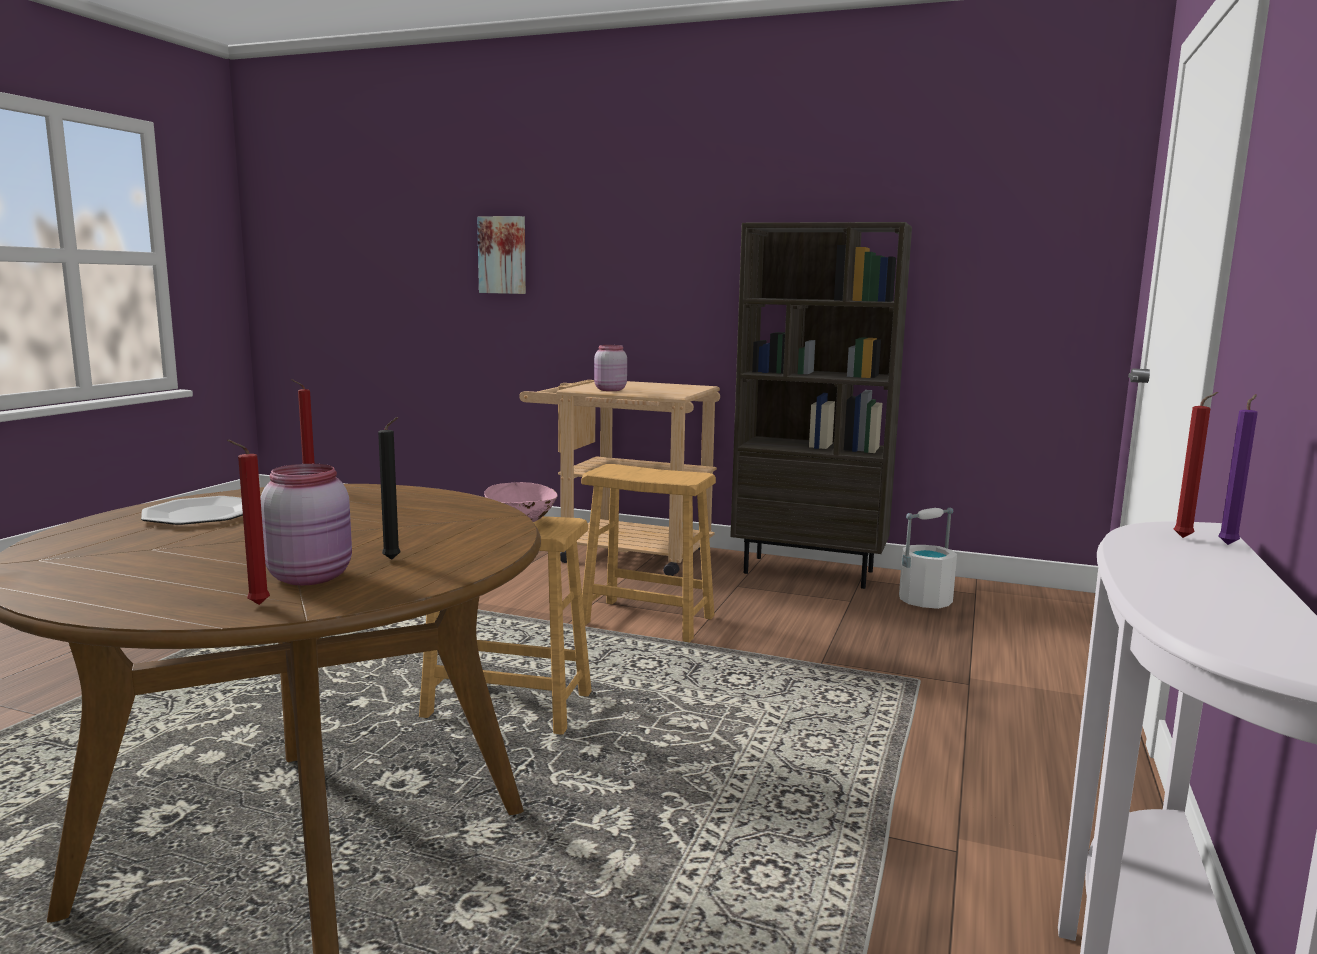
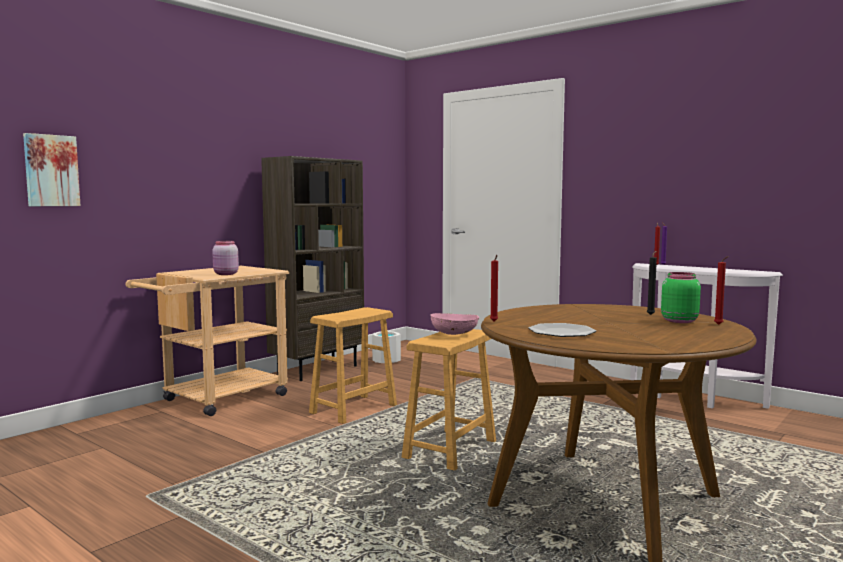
camera: 70 degrees left, 5 degrees down
(312, 576) = (678, 321): pink jar -> green jar

